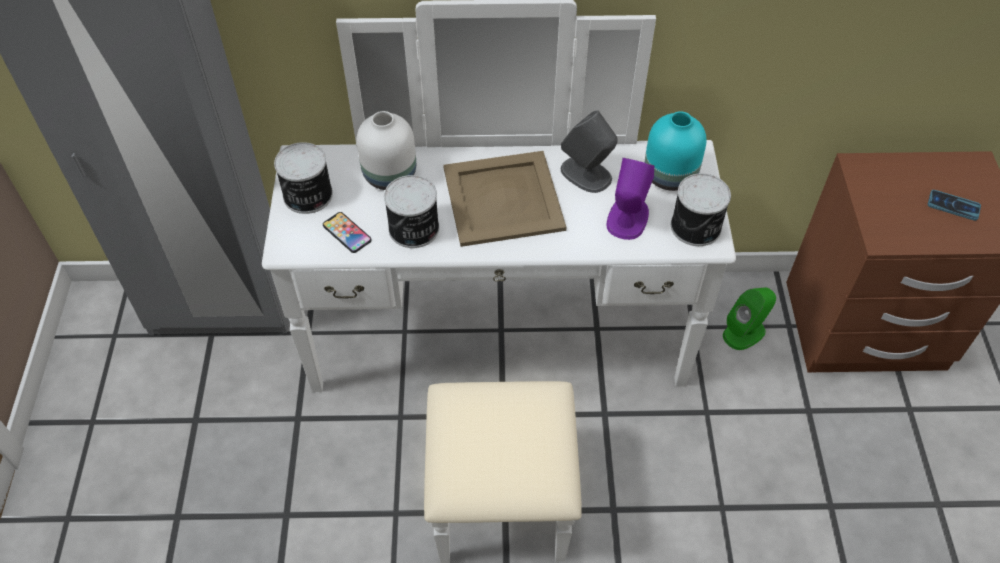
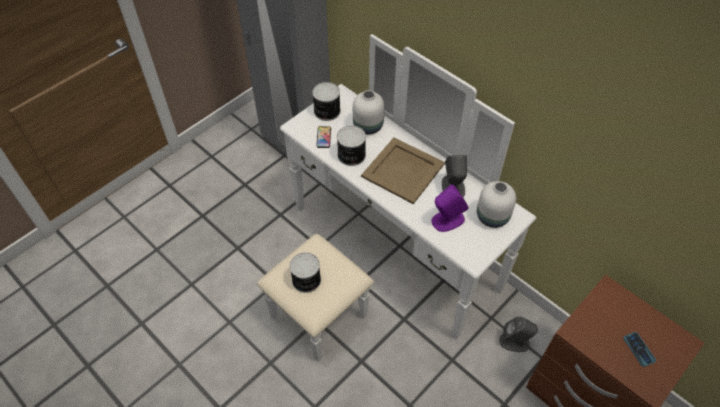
camera: 45 degrees right, 0 degrees up
(668, 176) = (491, 216): turquoise vase -> white vase
(696, 227) = (475, 249): can -> can (306, 280)
(744, 332) = (515, 342): green speaker -> grey speaker

